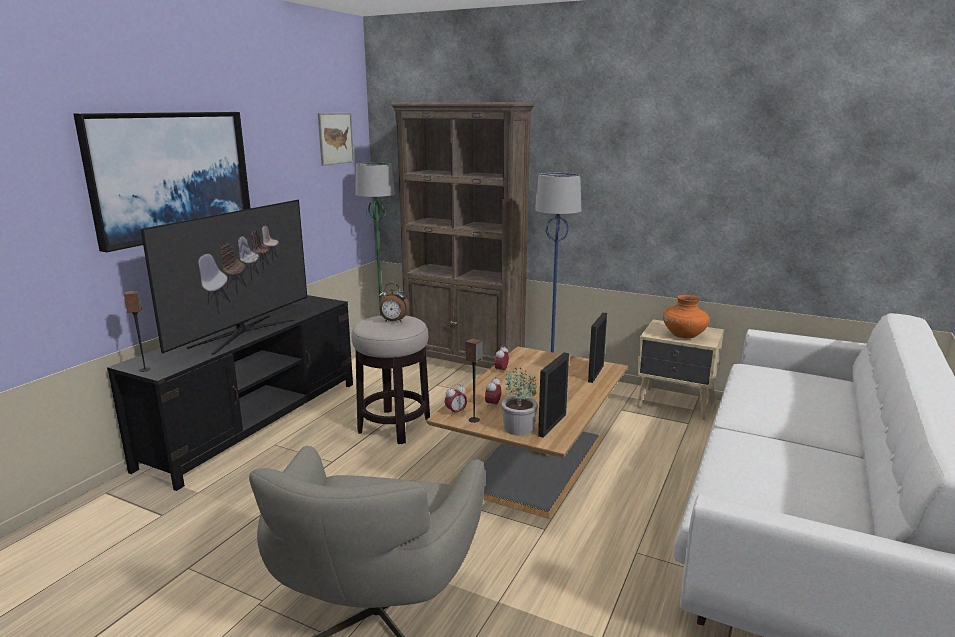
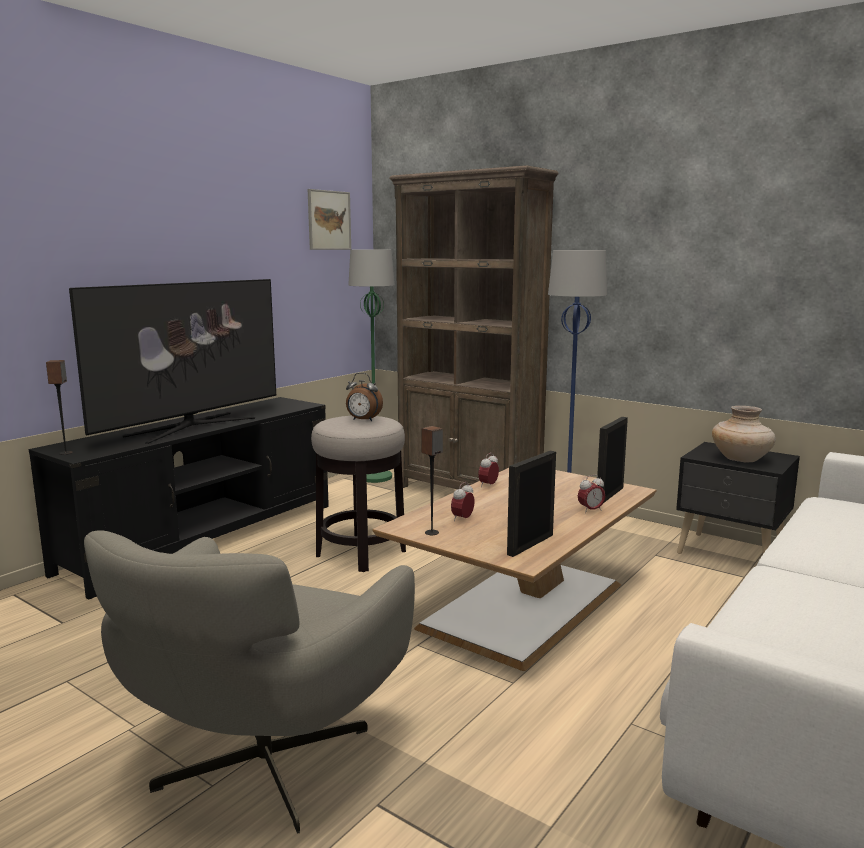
camera: 10 degrees right, 5 degrees down
(171, 175) = (122, 240): picture -> none
(456, 412) = (412, 524): alarm clock -> alarm clock (590, 510)
(518, 428) = (484, 545): potted plant -> none
(675, 405) = (731, 554): beige nightstand -> black nightstand
(684, 336) = (741, 460): orange vase -> beige vase

